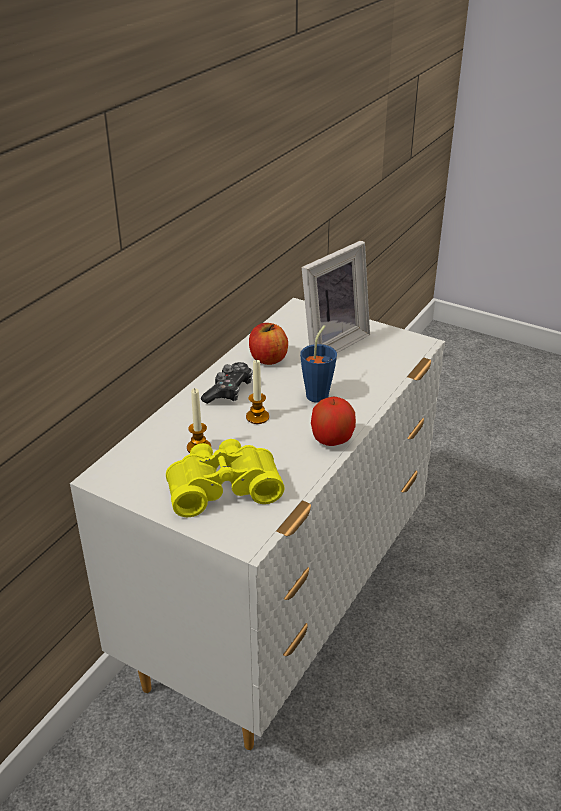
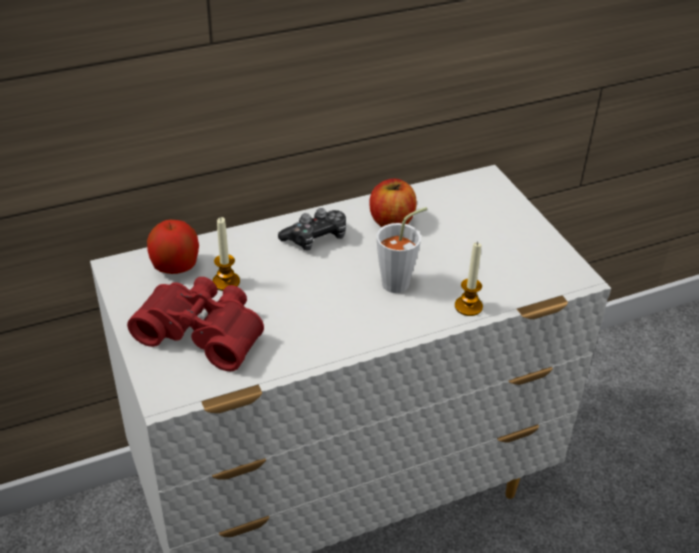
camera: 35 degrees right, 5 degrees up
(222, 487) = (203, 331): yellow binoculars -> red binoculars
(257, 417) = (312, 278): candle -> candle (468, 306)
(319, 393) = (401, 282): blue cup -> white cup
(329, 343) = (474, 232): picture frame -> none
(332, 440) = (356, 338): apple -> apple (175, 267)

